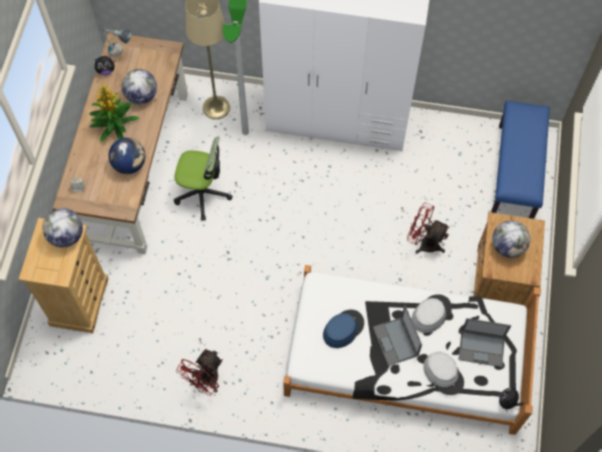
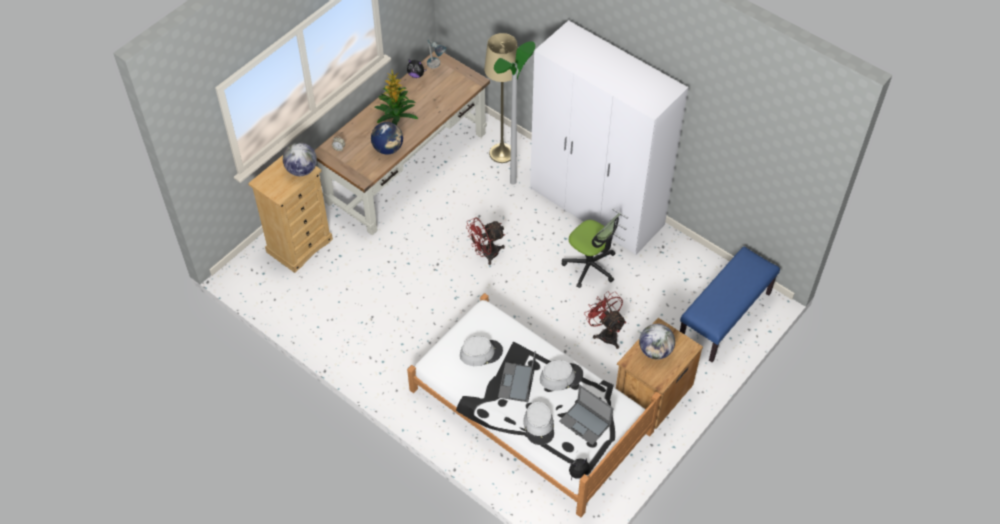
camera: 30 degrees right, 10 degrees down
(141, 96) = (430, 104): globe -> none
(203, 193) = (447, 211): office chair -> office chair (590, 266)
(205, 381) = (355, 349): red fan -> red fan (486, 254)
(343, 329) = (481, 353): blue hat -> grey hat

